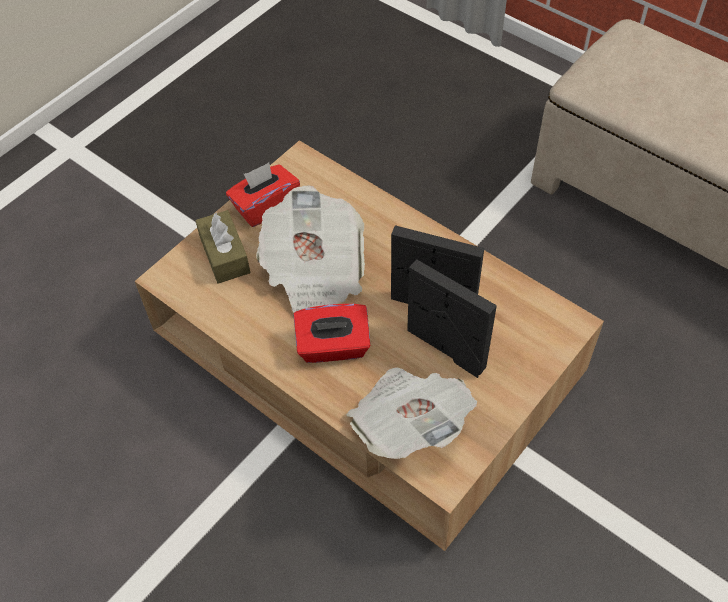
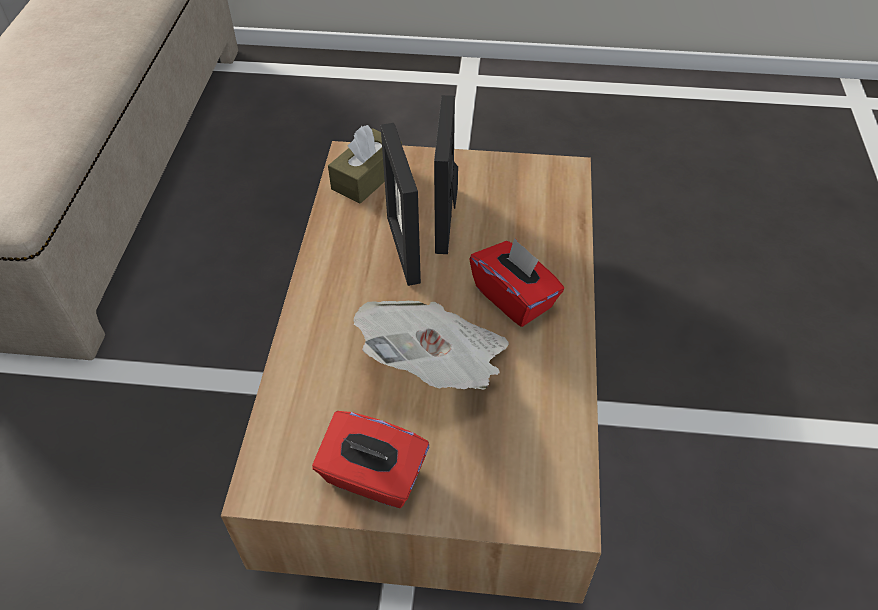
camera: 125 degrees left, 5 degrees down
(224, 255) = (482, 472): brown tissue box -> brown tissue box (367, 177)
(408, 423) = (541, 210): newspaper -> none

